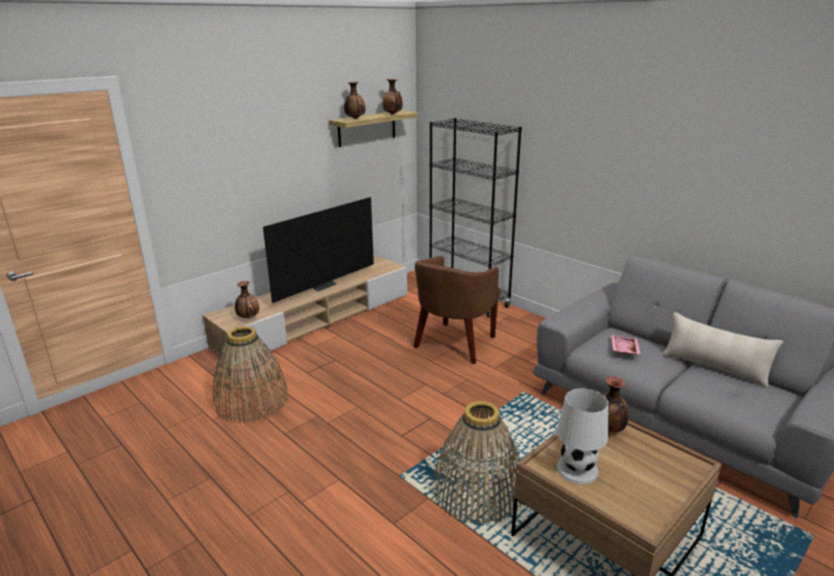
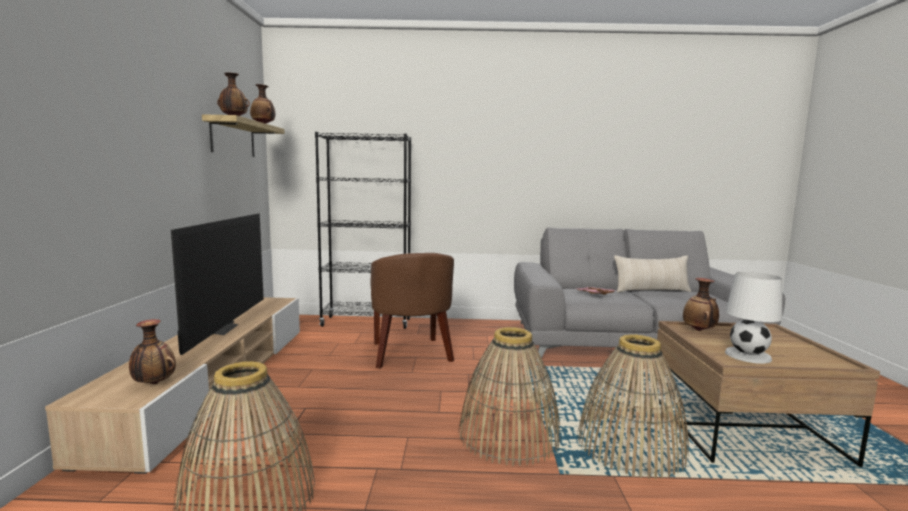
camera: 45 degrees left, 15 degrees down
(413, 437) = (509, 435): none -> basket

